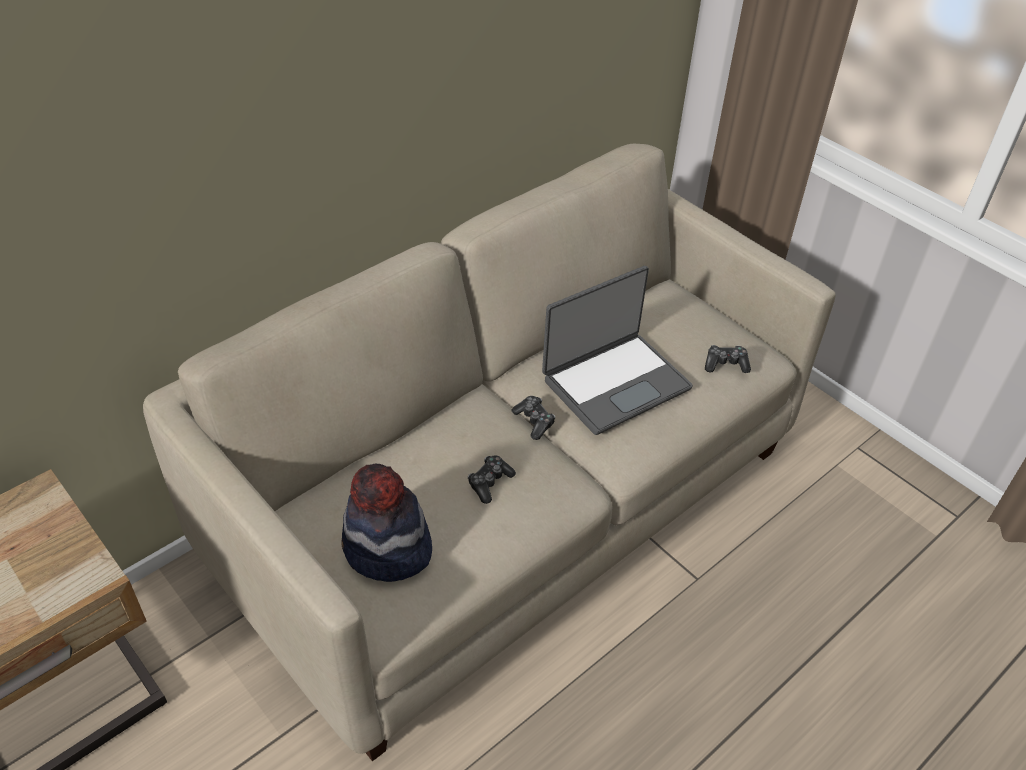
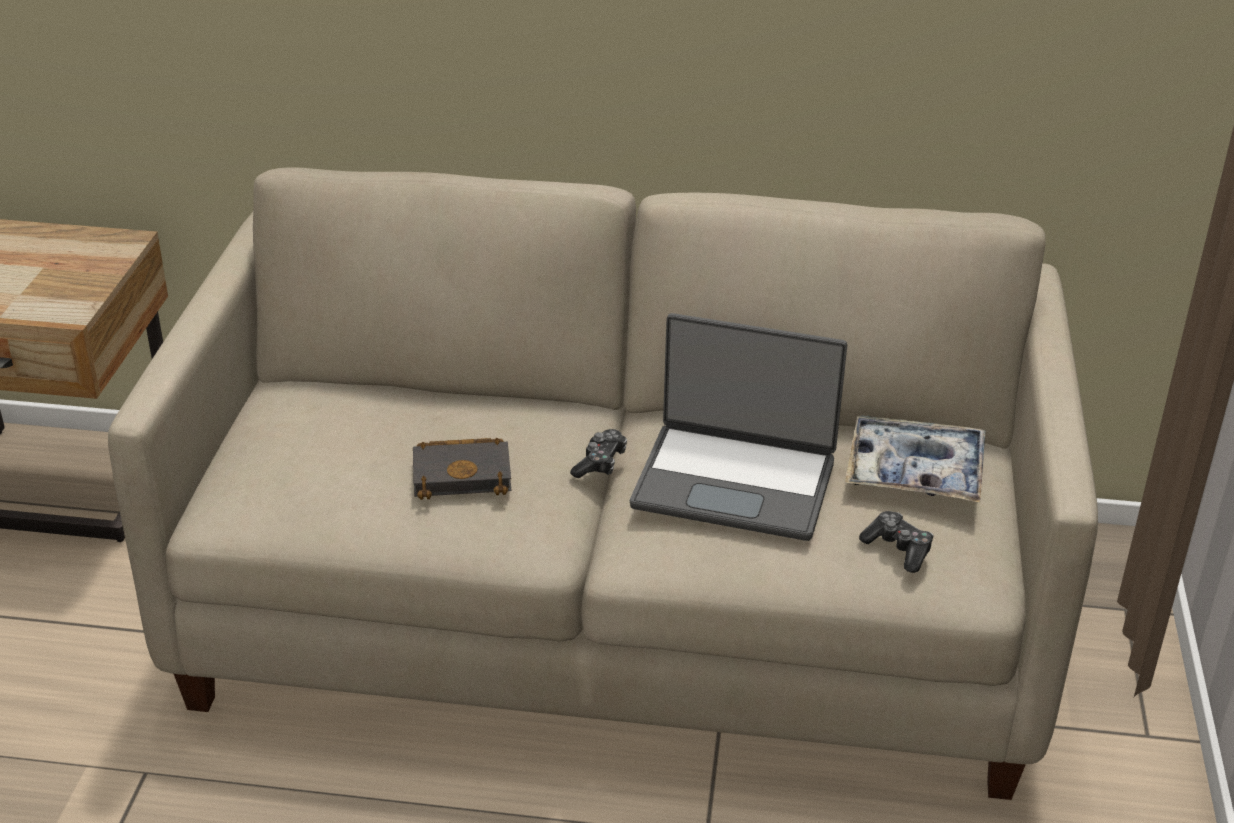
camera: 50 degrees right, 10 degrees down
(387, 549) = (299, 458): hat -> none
(489, 483) = (464, 474): game controller -> black book
(673, 318) = (915, 471): none -> tray

